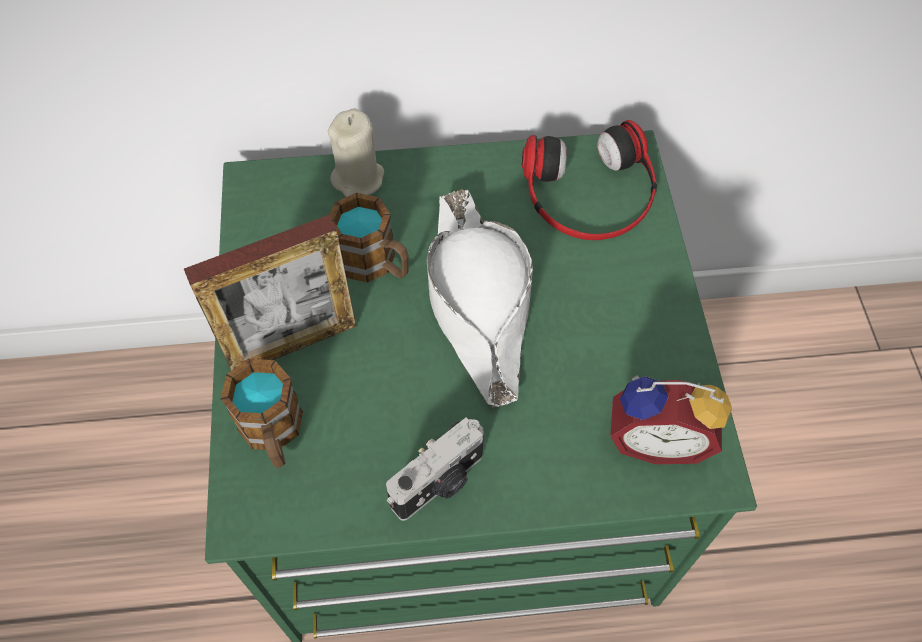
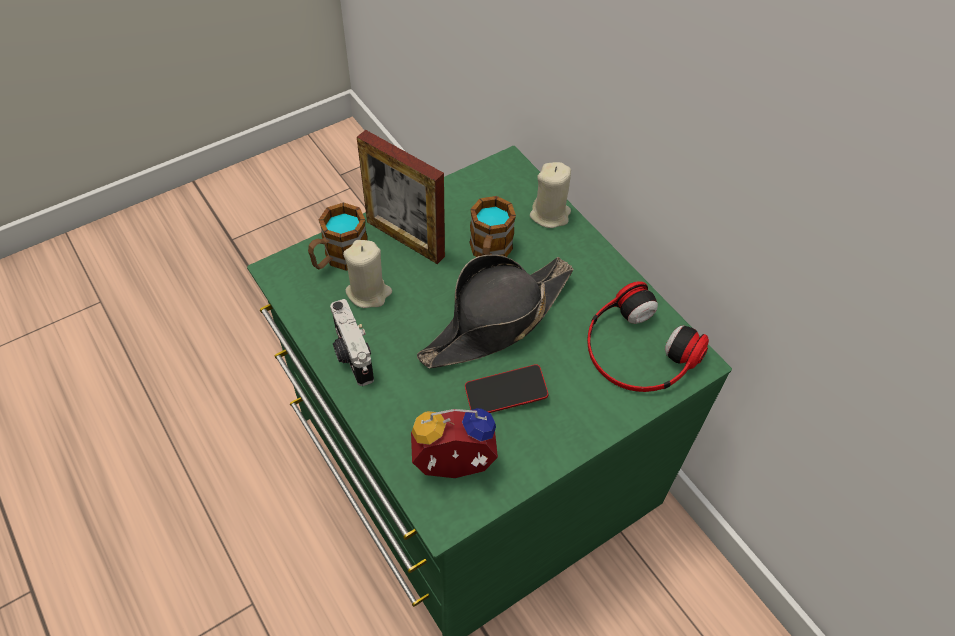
camera: 60 degrees right, 5 degrees down
(352, 422) = (368, 292): none -> beige candle
(440, 483) = (352, 355): camera -> camera turned 45 degrees clockwise
(477, 302) = (496, 320): white hat -> black hat
(582, 340) = (505, 393): none -> phone
(656, 437) = (454, 469): alarm clock -> alarm clock turned 105 degrees clockwise

